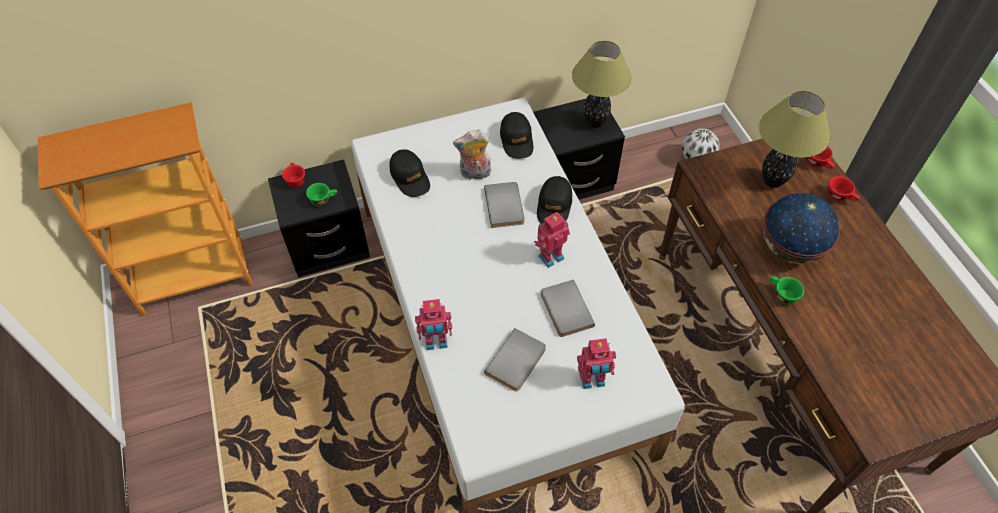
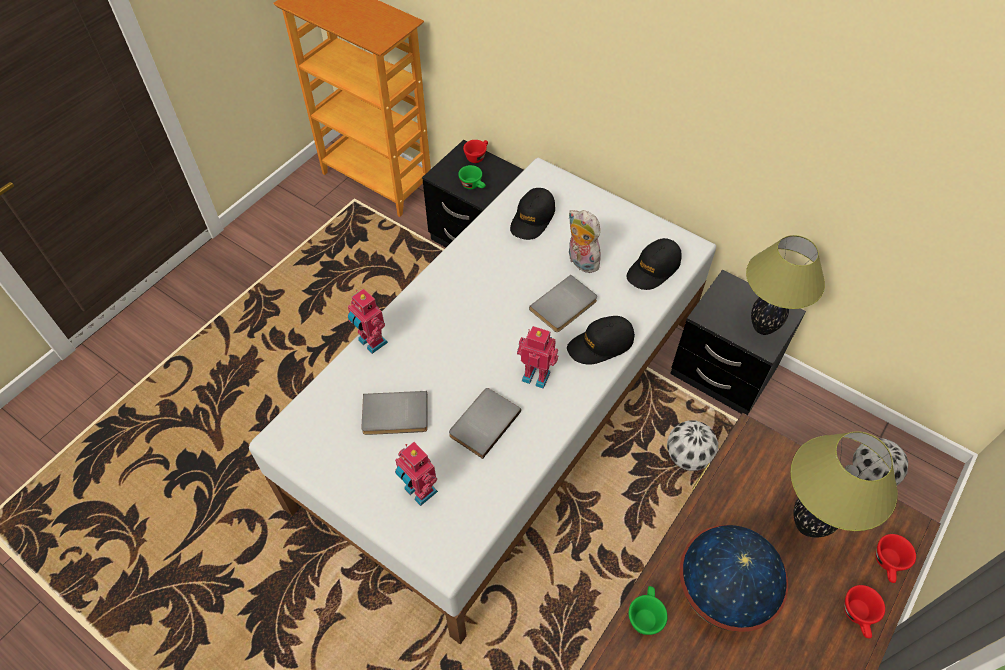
camera: 55 degrees right, 0 degrees up
(618, 240) = (687, 457): none -> football

